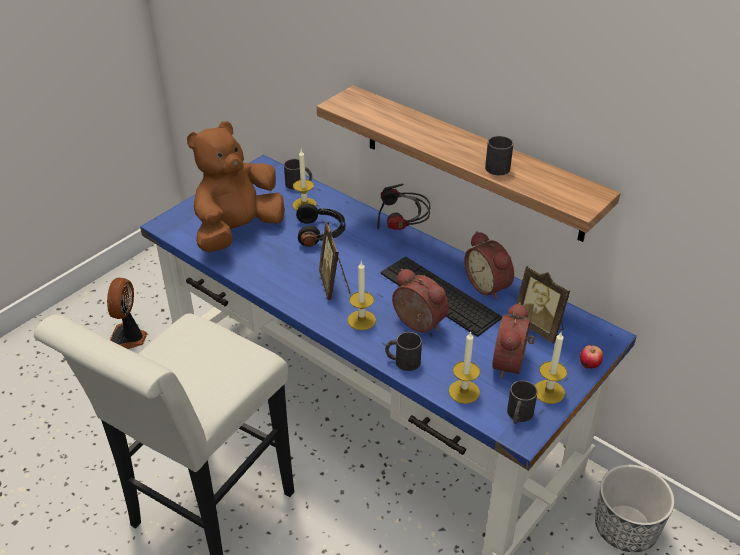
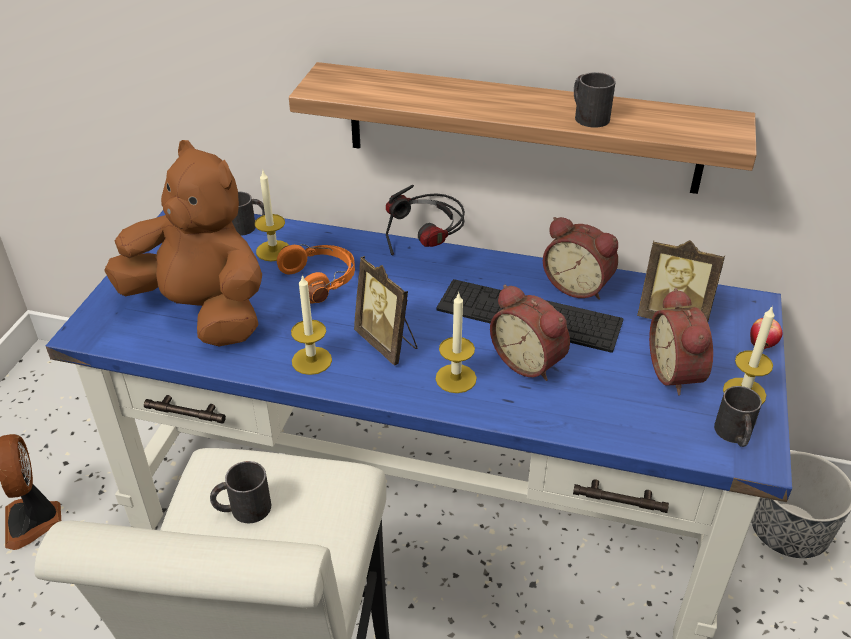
camera: 25 degrees left, 0 degrees up
(237, 231) = (202, 311): brown plush toy -> brown plush toy turned 105 degrees clockwise
(321, 232) = (321, 280): black headphones -> orange headphones
(402, 361) = (546, 415): black mug -> black mug (242, 509)
(417, 324) = (529, 361): alarm clock -> alarm clock turned 150 degrees counterclockwise
(464, 391) = (650, 428): candle -> candle (311, 360)

